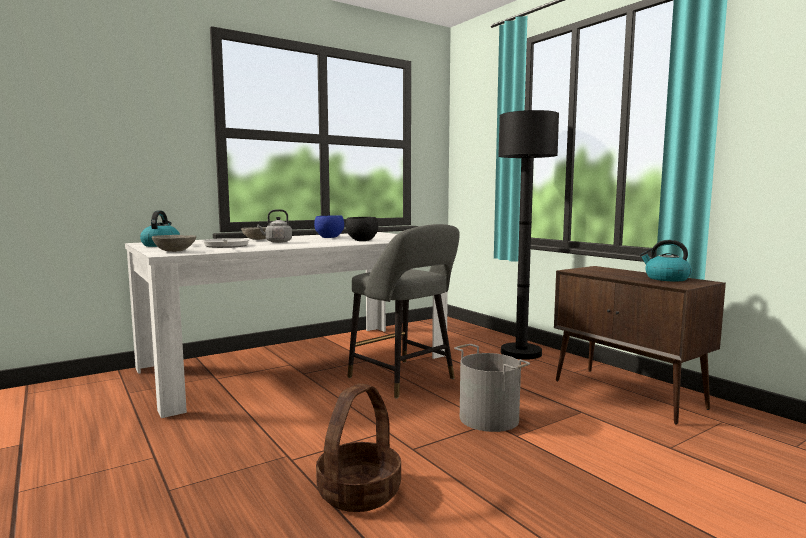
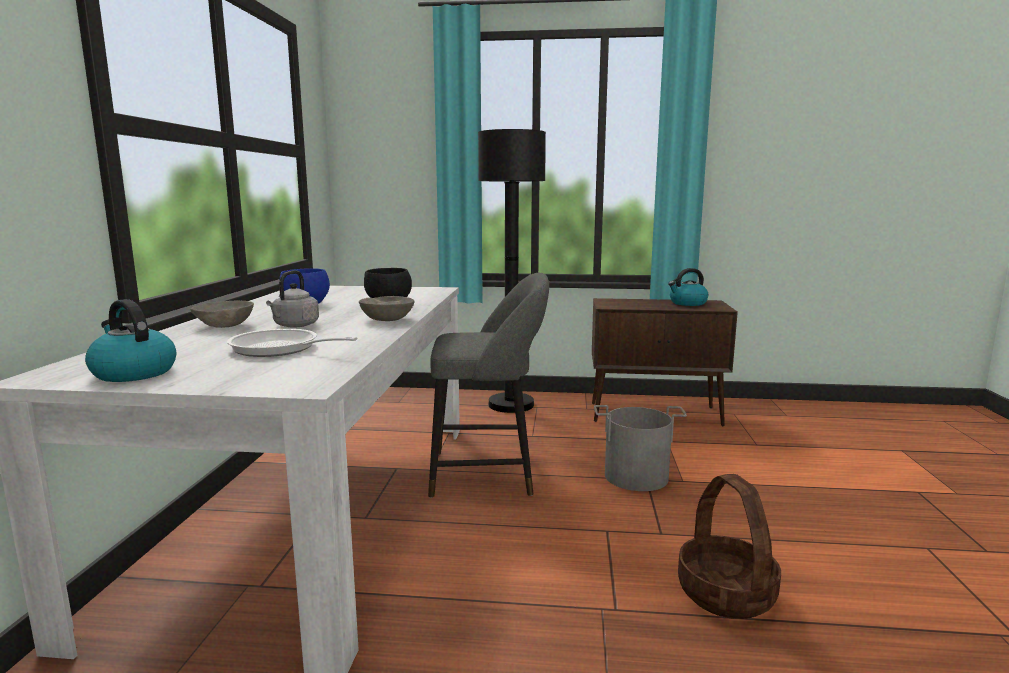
camera: 50 degrees left, 5 degrees up
(174, 251) = (271, 377): grey bowl -> grey bowl (386, 320)

